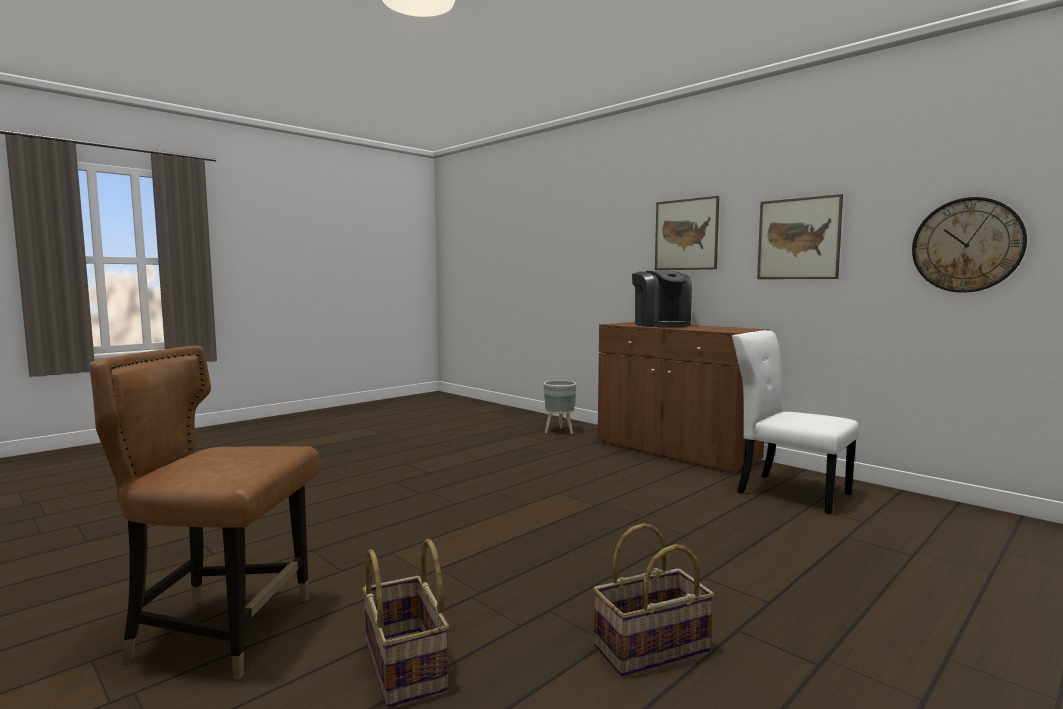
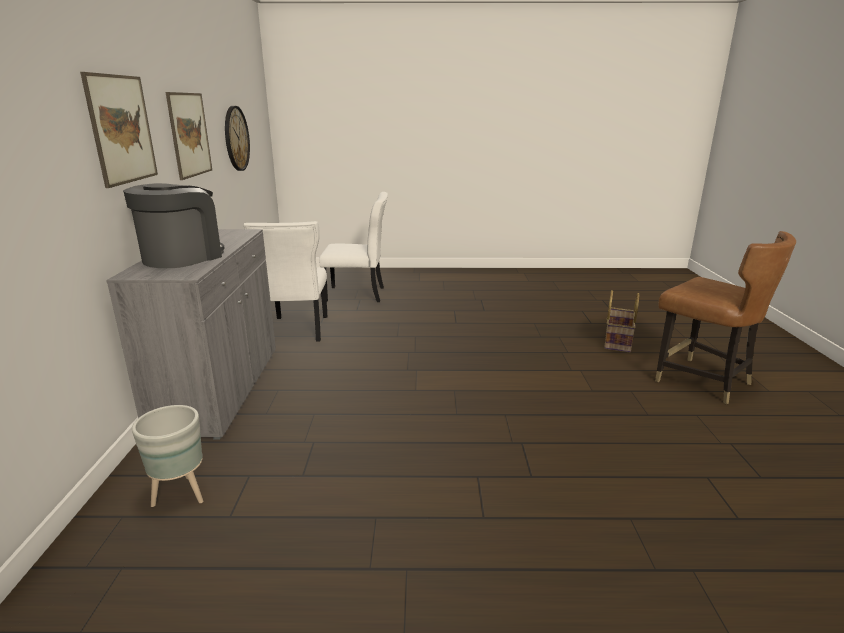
camera: 135 degrees left, 15 degrees up
(652, 649) = (522, 317): basket -> none
(675, 451) = (220, 389): brown cabinet -> grey cabinet
(948, 562) = (358, 294): none -> white chair

